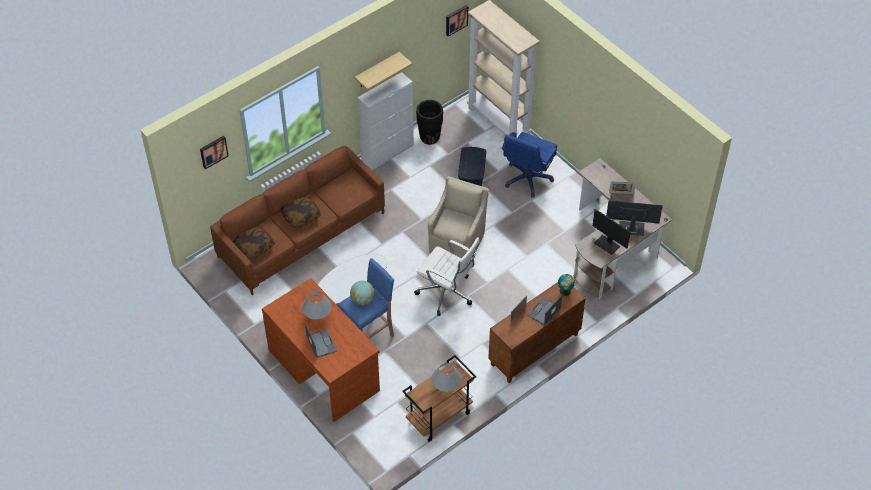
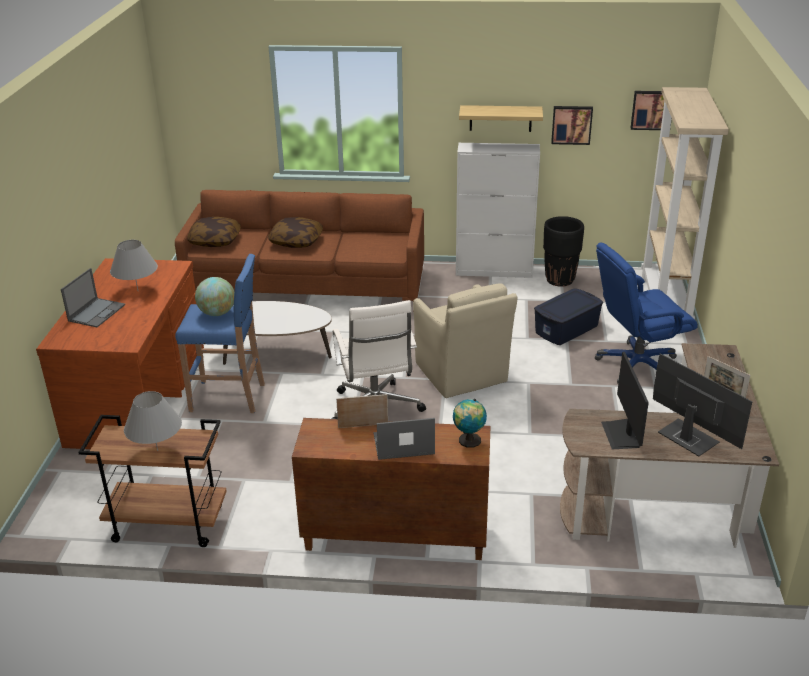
camera: 45 degrees right, 20 degrees down
(213, 151) = (224, 92): picture -> picture (571, 124)
(458, 241) = (462, 374): beige armchair -> beige armchair turned 90 degrees clockwise

